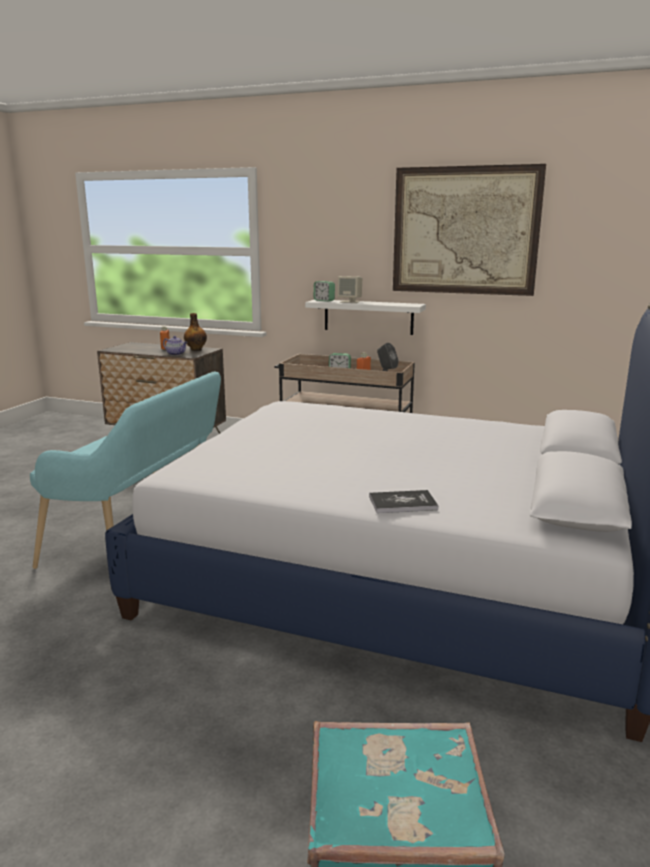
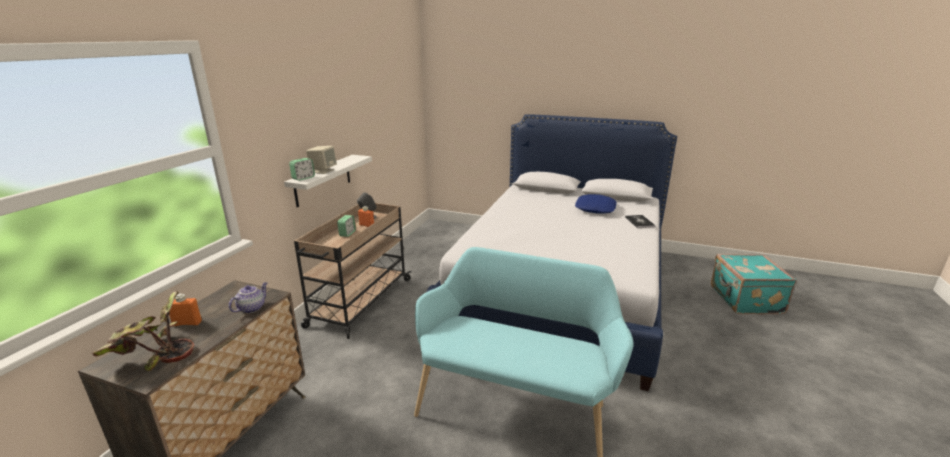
camera: 90 degrees left, 5 degrees up
(132, 347) = (152, 356): none -> potted plant
(196, 349) = (229, 297): bottle -> none
(464, 231) = (362, 92): picture -> none
(470, 476) = (595, 209): none -> blue pillow

